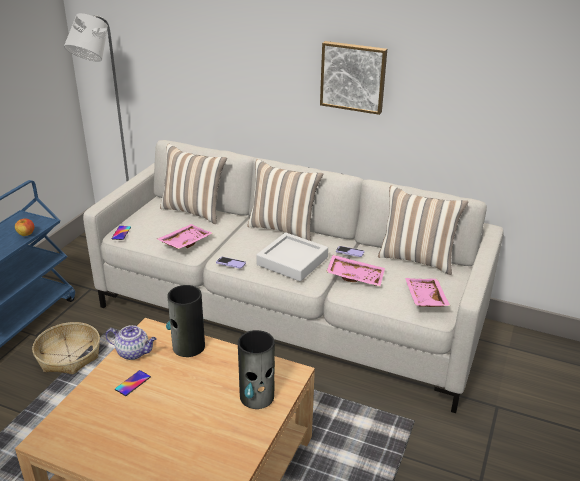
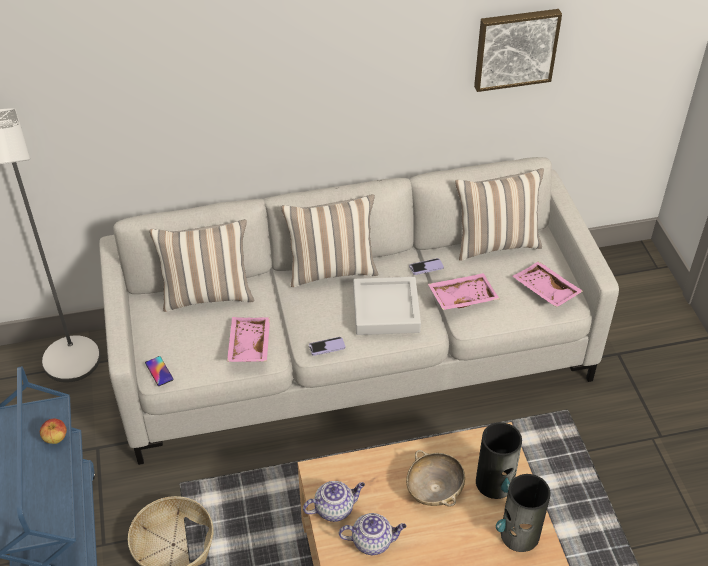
camera: 35 degrees left, 15 degrees up
(133, 383) = (373, 541): phone -> teapot
(188, 346) = (378, 469): vase -> vase (519, 535)
(209, 377) = (434, 490): none -> beige bowl
(353, 76) = (368, 67): picture -> picture (515, 48)

